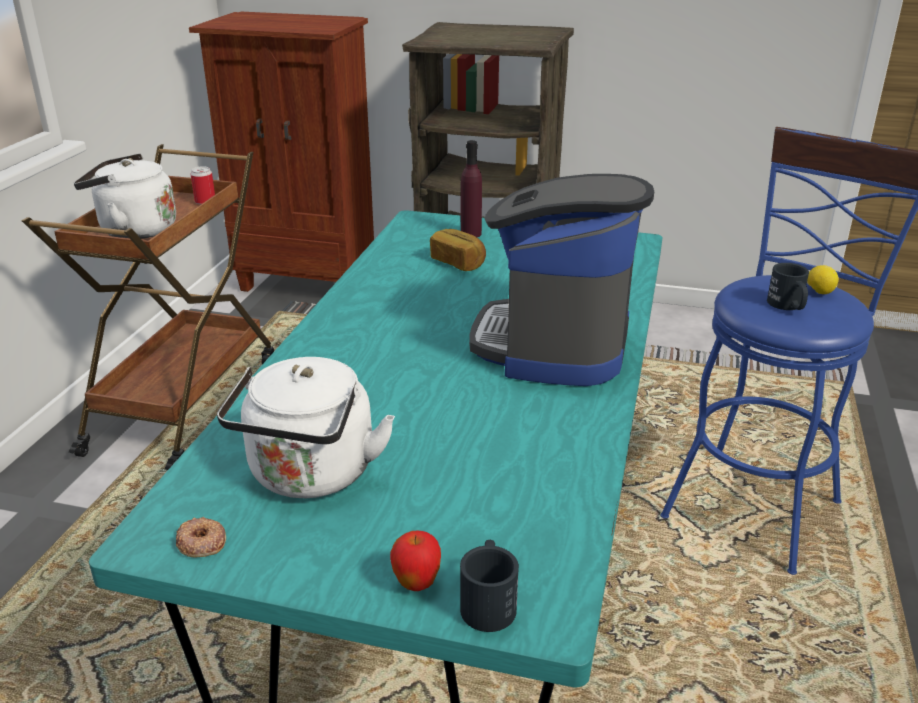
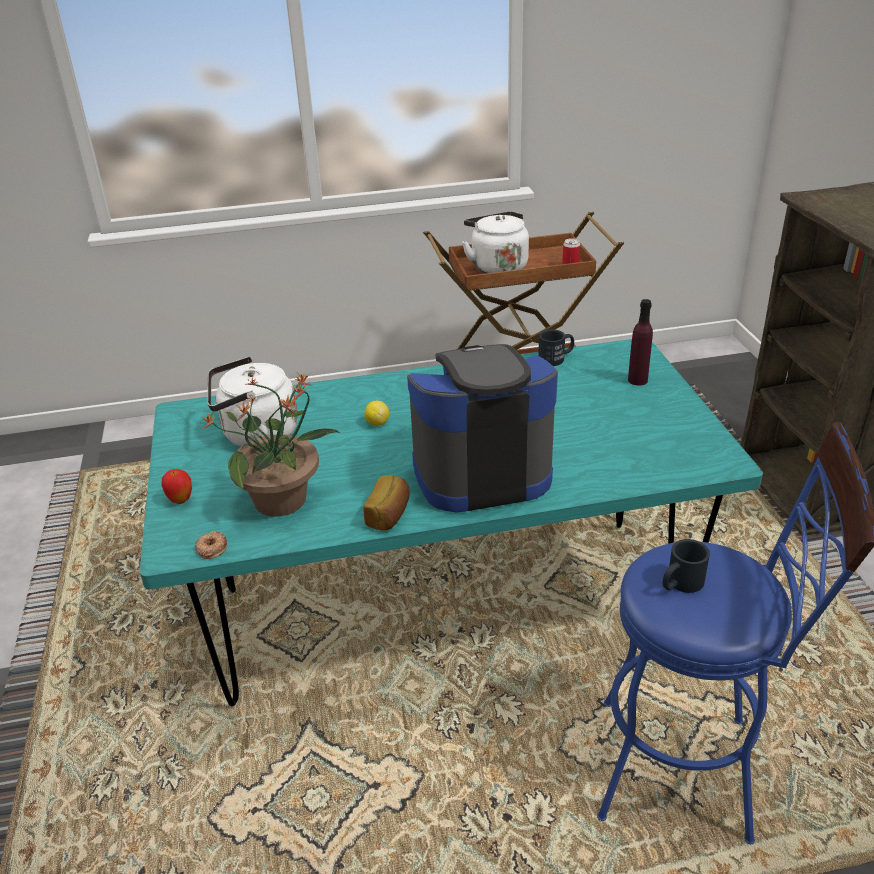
camera: 65 degrees right, 5 degrees up
(201, 542) = (184, 426): donut -> donut (211, 548)
(306, 284) = (727, 378): brown cabinet -> none
(458, 262) = (576, 392): bread -> bread (389, 514)
(488, 601) = (177, 527): black mug -> black mug (556, 358)
(496, 486) = (282, 500): none -> potted plant
(819, 292) = (737, 601): lemon -> lemon (377, 423)

